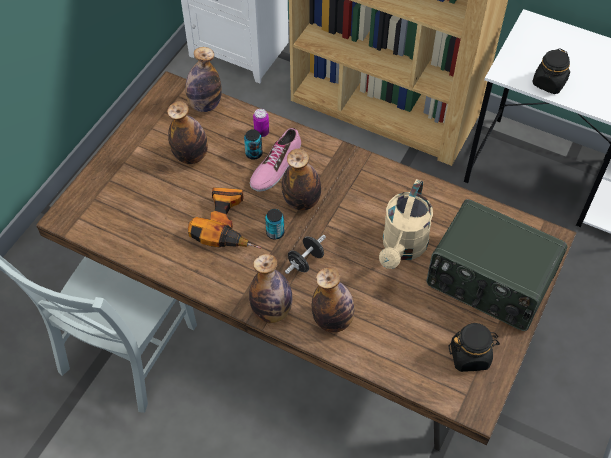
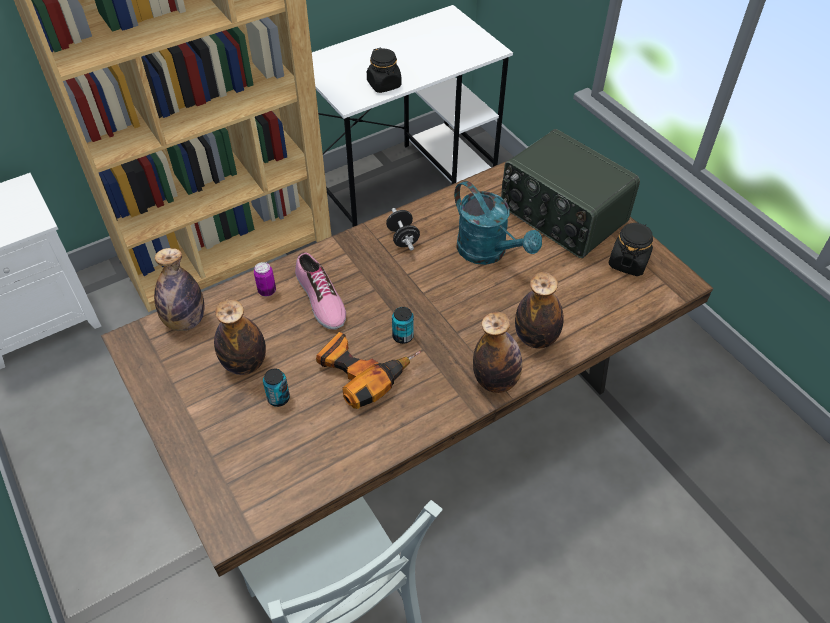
camera: 60 degrees left, 5 degrees down
(254, 154) = (289, 309): can -> can (278, 398)
(301, 201) = (380, 298): bottle -> none
(305, 261) = (454, 328): black dumbbell -> black dumbbell (403, 238)
(402, 248) = (488, 252): beige watering can -> turquoise watering can
(489, 282) = (561, 215): radio -> radio turned 75 degrees clockwise

